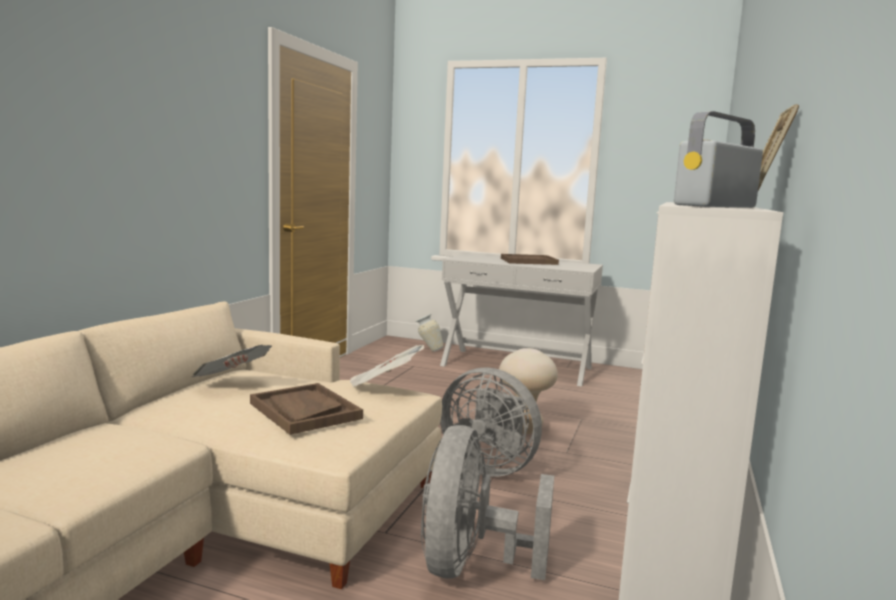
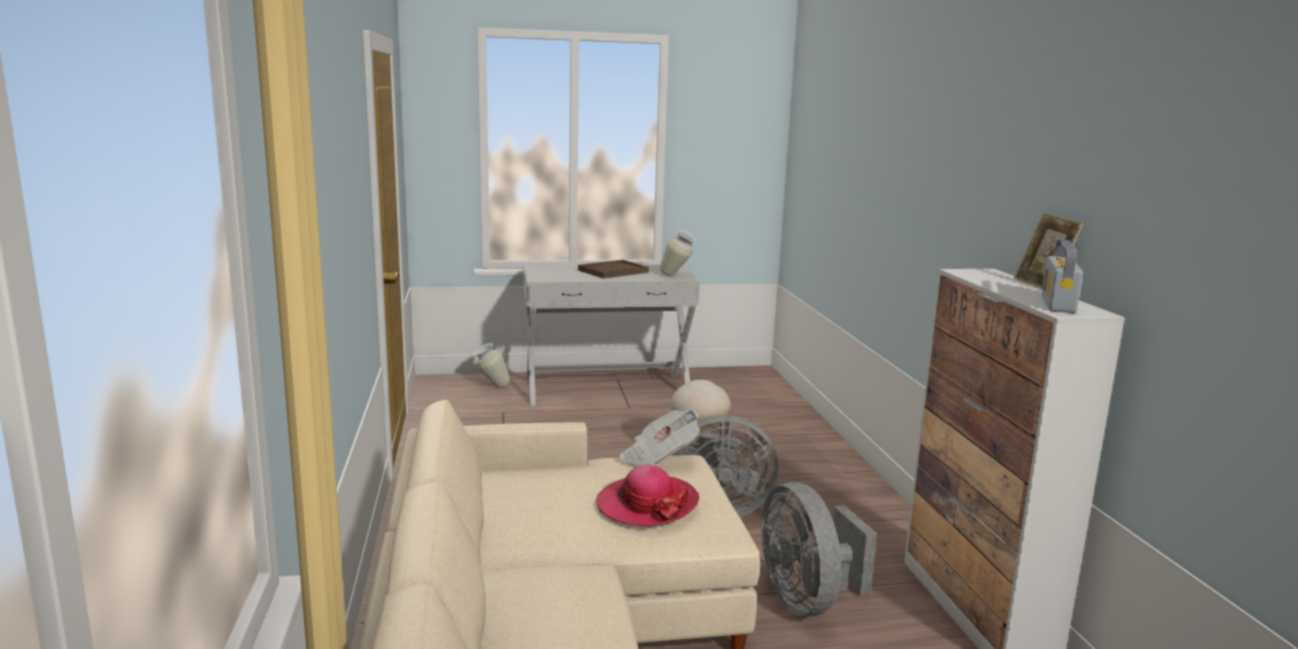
camera: 30 degrees left, 5 degrees up
(231, 382) = (528, 492): newspaper -> none
(304, 411) = (646, 504): brown tray -> hat
(578, 268) = (677, 276): none -> vase

